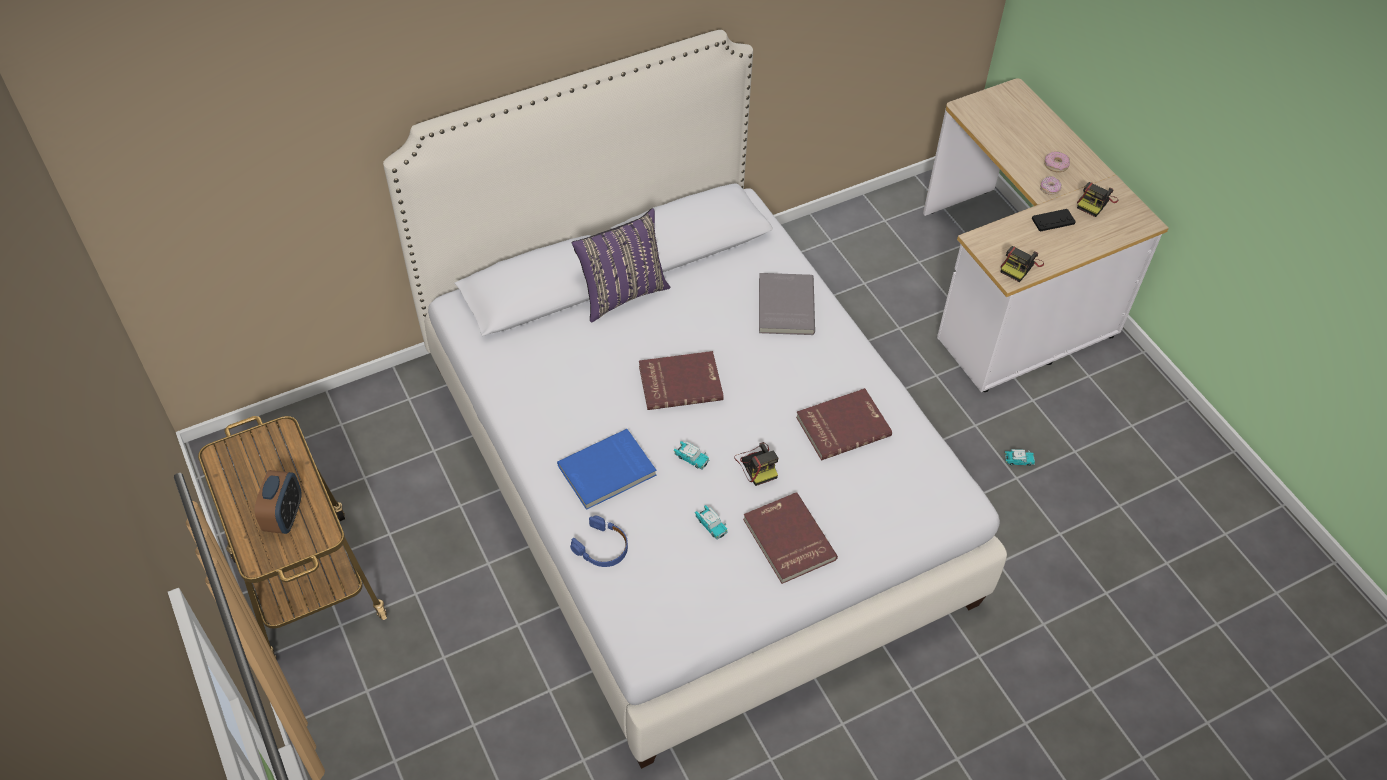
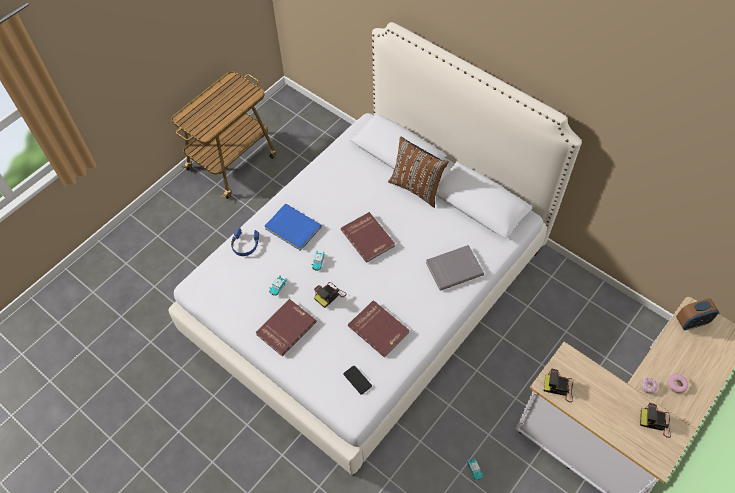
camera: 70 degrees right, 5 degrees up
(284, 516) = (208, 116): alarm clock -> alarm clock (691, 322)
(622, 294) = (416, 187): purple pillow -> brown pillow
(1053, 221) = (617, 397): black game controller -> black game controller (357, 380)

